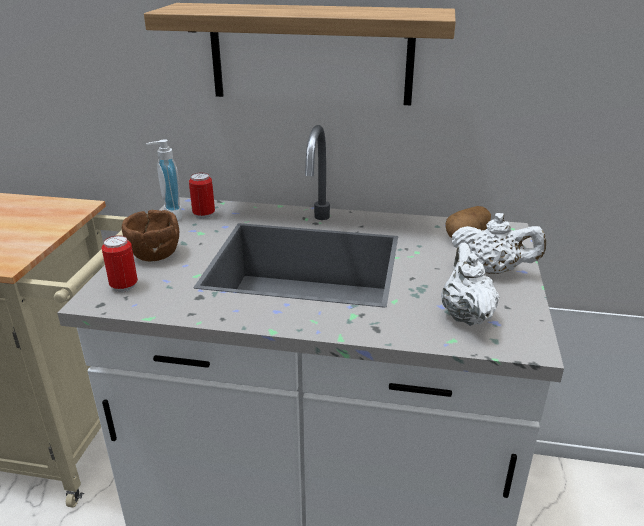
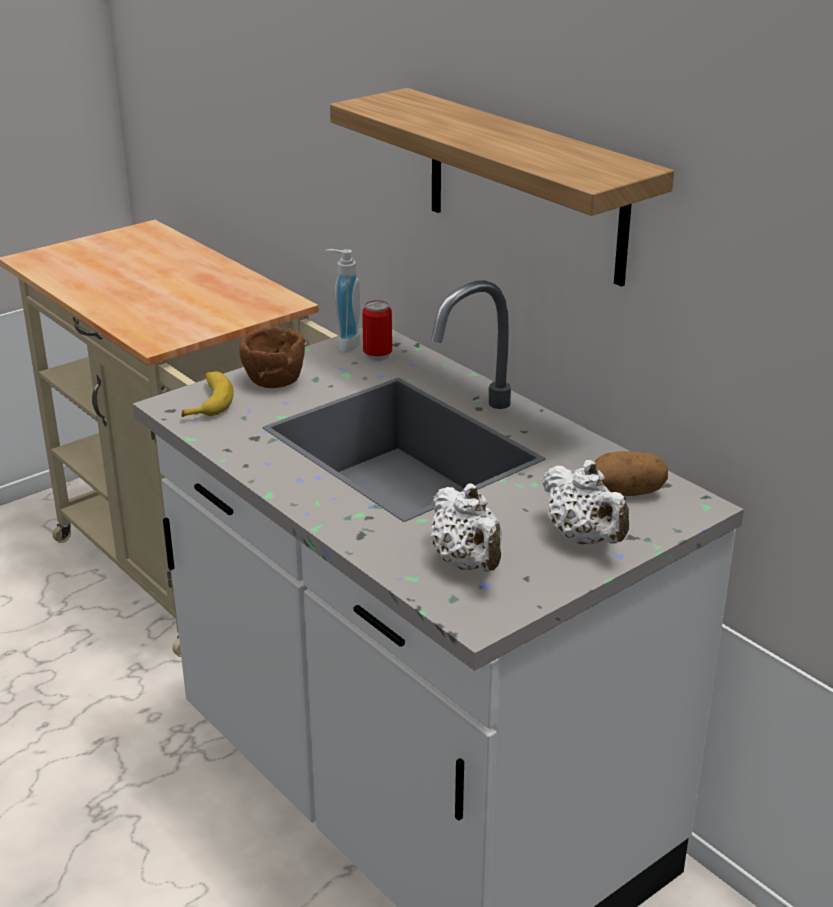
camera: 40 degrees right, 0 degrees up
(124, 286) = (208, 401): can -> banana
(465, 315) = (468, 564): white teapot -> white teapot turned 120 degrees clockwise

